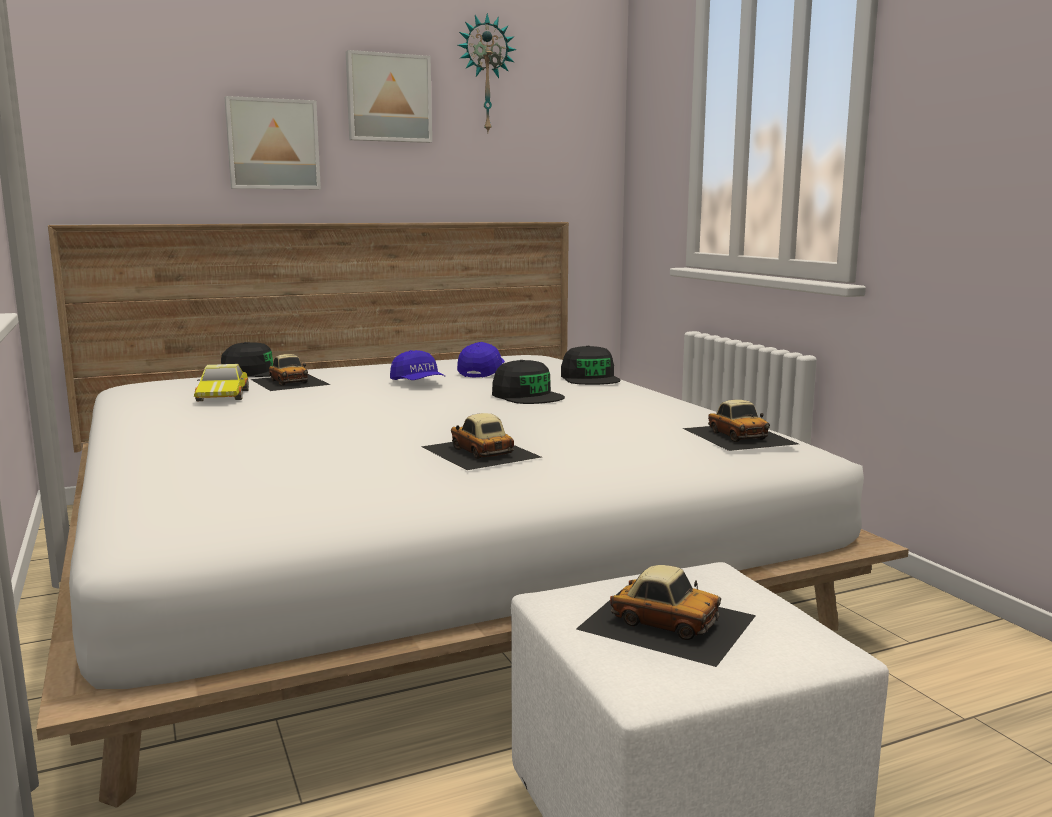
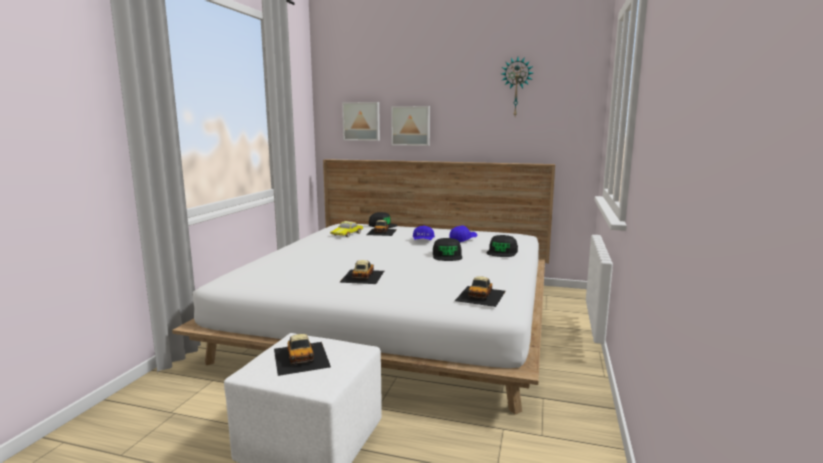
camera: 40 degrees right, 0 degrees up
(388, 98) = (464, 102): picture -> picture (361, 121)

